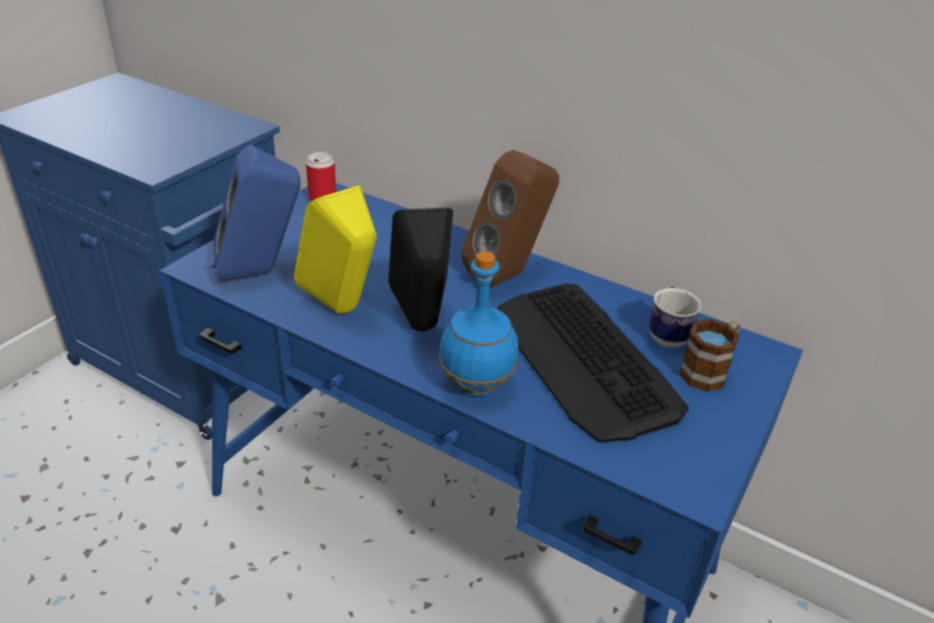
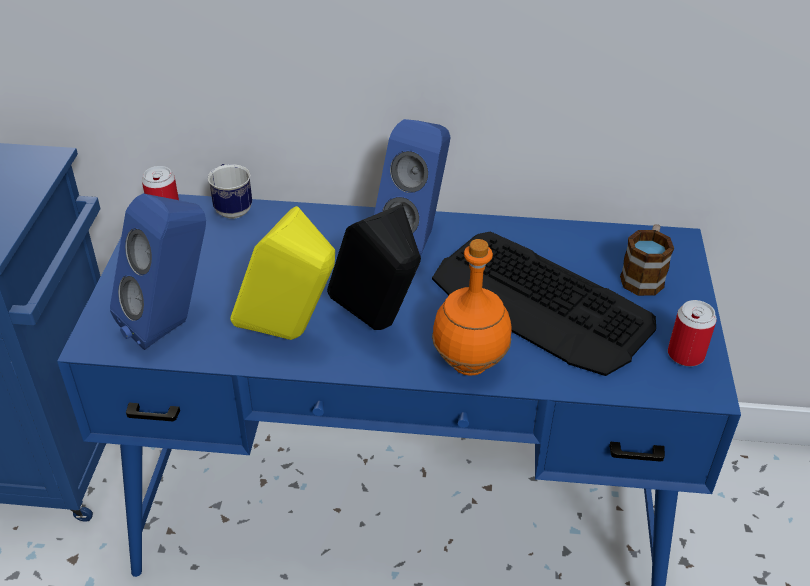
camera: 25 degrees left, 5 degrees up
(476, 386) = (469, 364): blue bottle -> orange bottle
(508, 275) = (416, 241): brown speaker -> blue speaker
(667, 335) = (590, 253): mug -> mug (232, 208)
(699, 454) = (685, 355): none -> can

